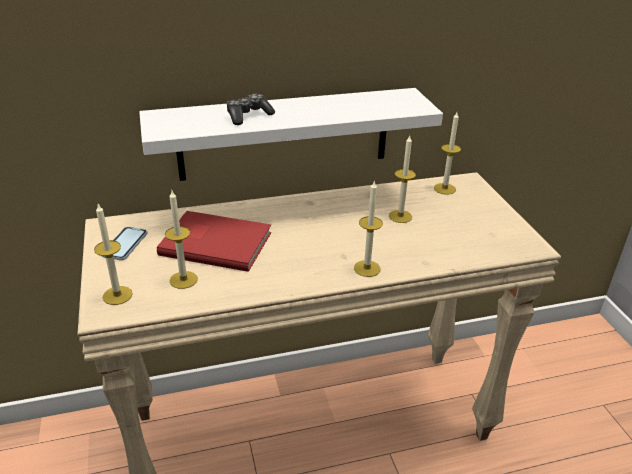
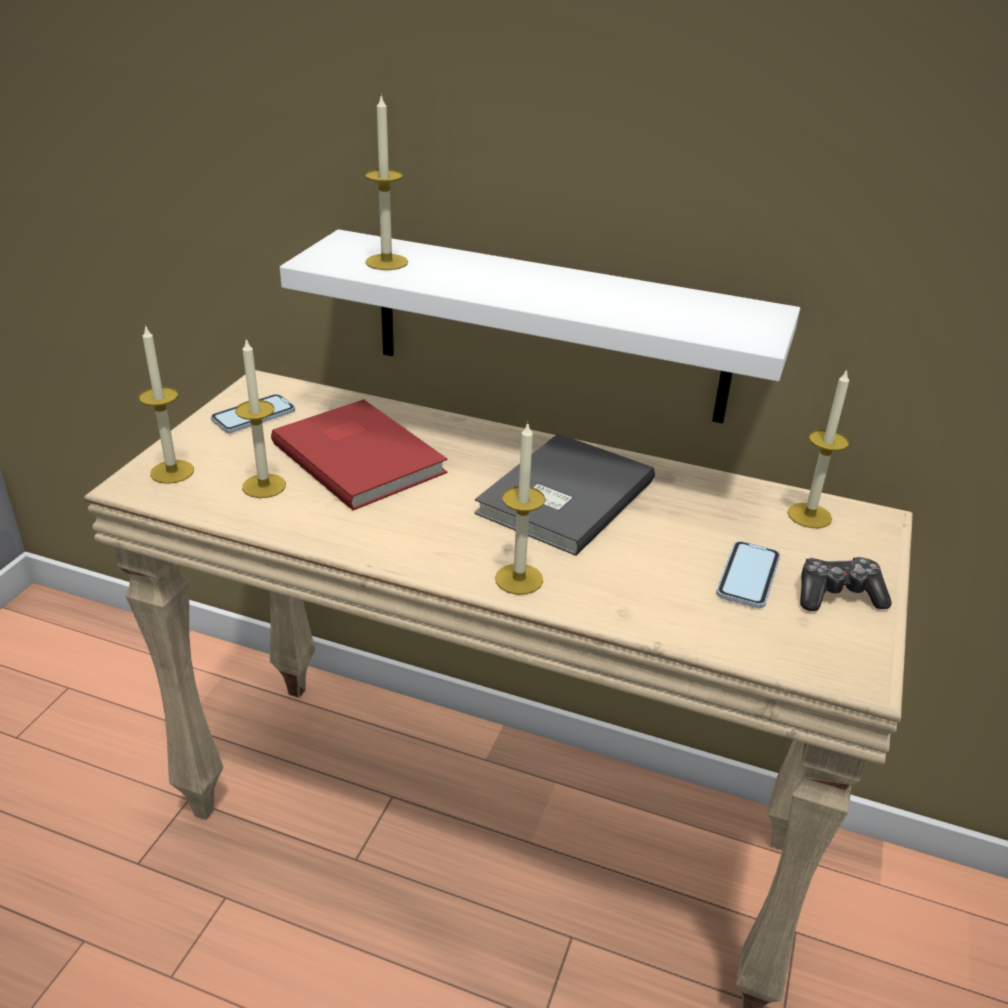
camera: 35 degrees right, 0 degrees up
(248, 116) = (461, 274): game controller -> game controller (837, 595)
(338, 222) = (561, 497): none -> grey book
(400, 216) = (672, 527): candle -> candle (386, 262)
(452, 225) = (748, 576): none -> phone

